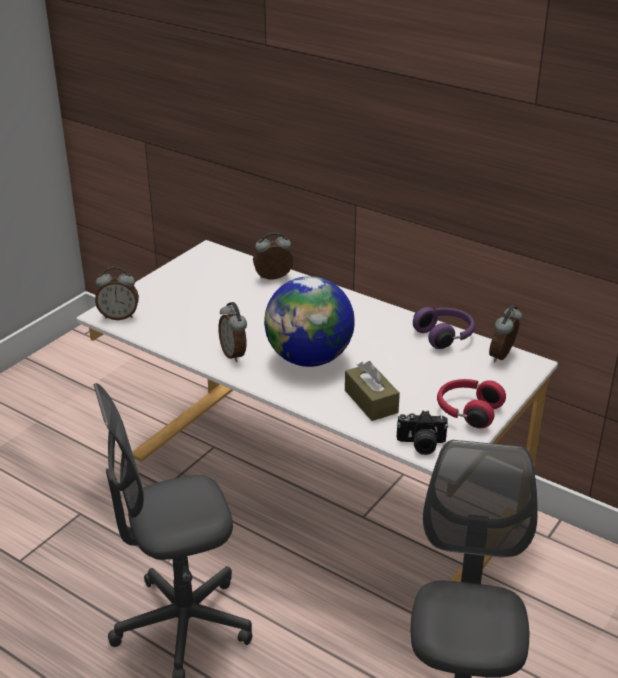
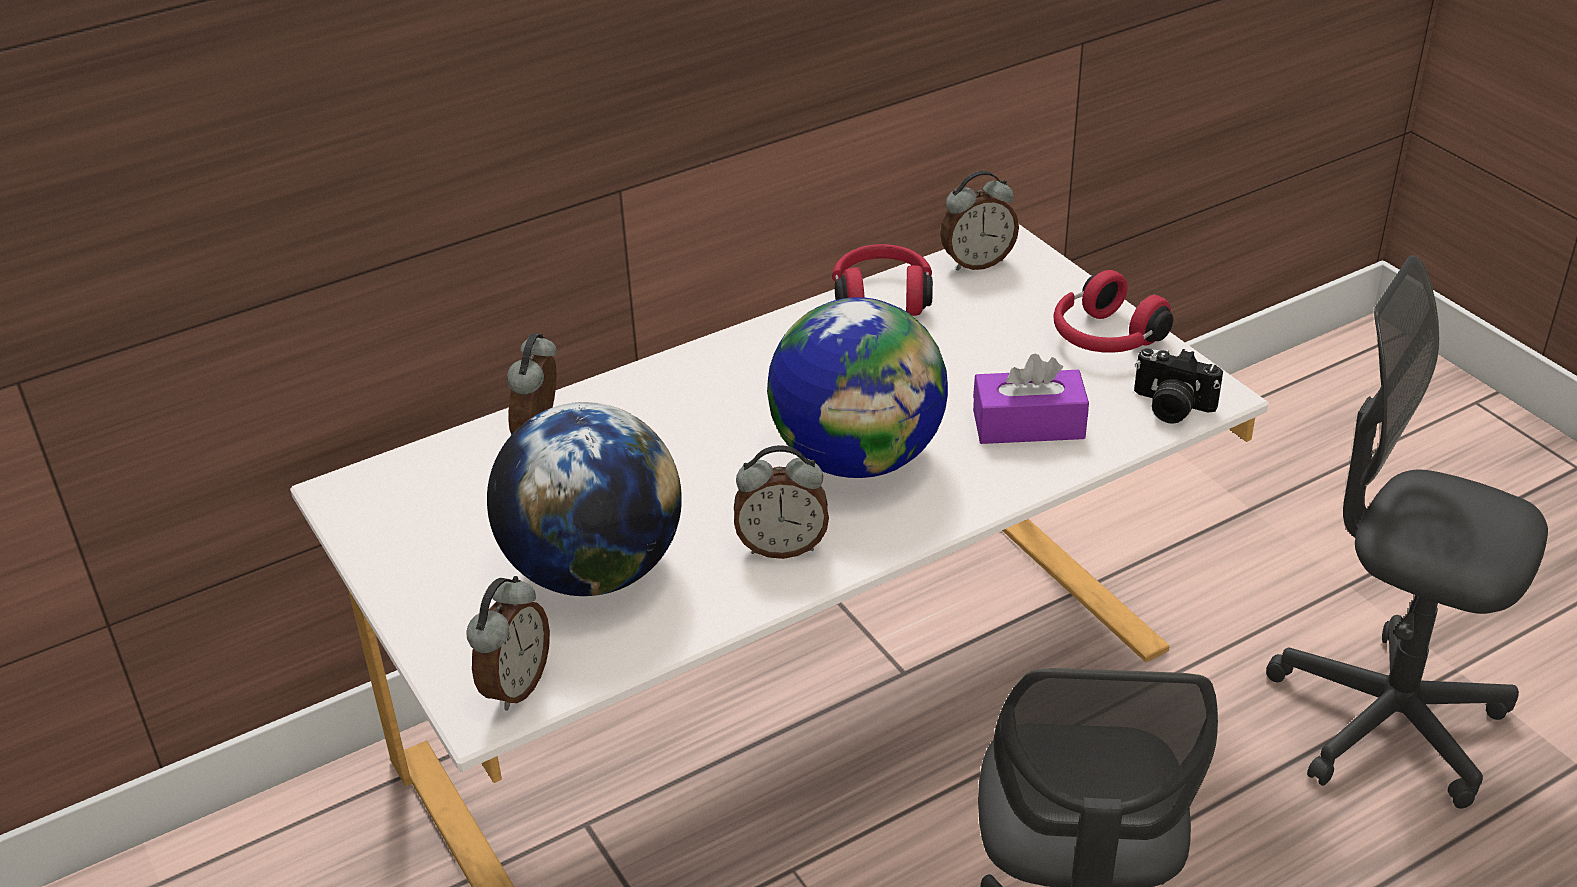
camera: 65 degrees left, 5 degrees up
(193, 314) = (593, 571): none -> globe
(371, 401) = (1028, 424): brown tissue box -> purple tissue box
(421, 444) = (1171, 407): camera -> camera turned 90 degrees clockwise
(445, 335) = (882, 297): purple headphones -> red headphones
(503, 356) = (977, 262): alarm clock -> alarm clock turned 75 degrees counterclockwise

